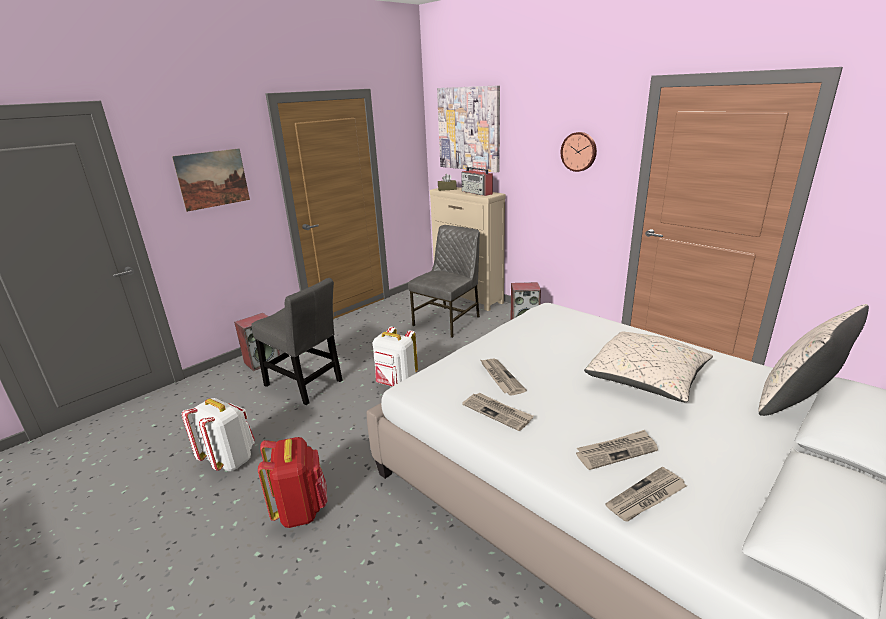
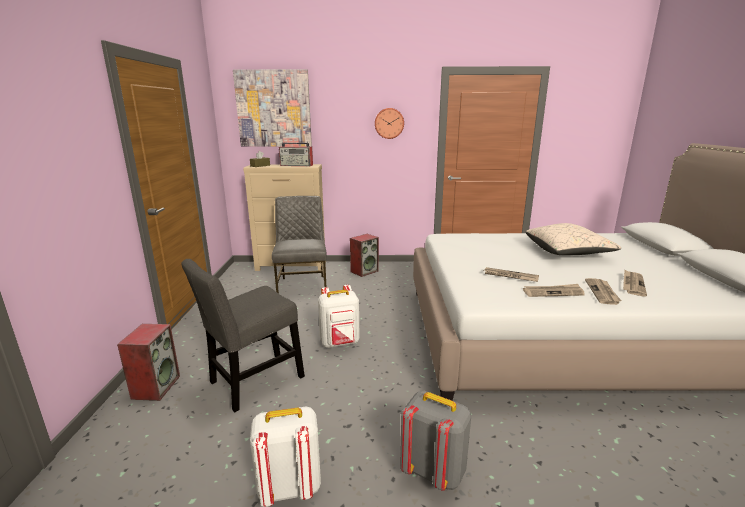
camera: 45 degrees left, 5 degrees down
(213, 179) = (61, 146): picture -> none
(301, 510) = (433, 471): red backpack -> grey backpack
(305, 385) = (253, 382): grey chair -> grey chair turned 150 degrees clockwise
(646, 497) = (683, 295): newspaper -> newspaper (602, 292)
(796, 401) = (625, 241): beige pillow -> none

